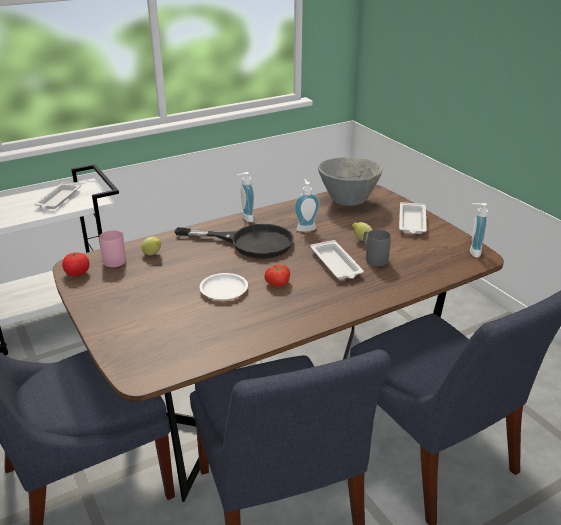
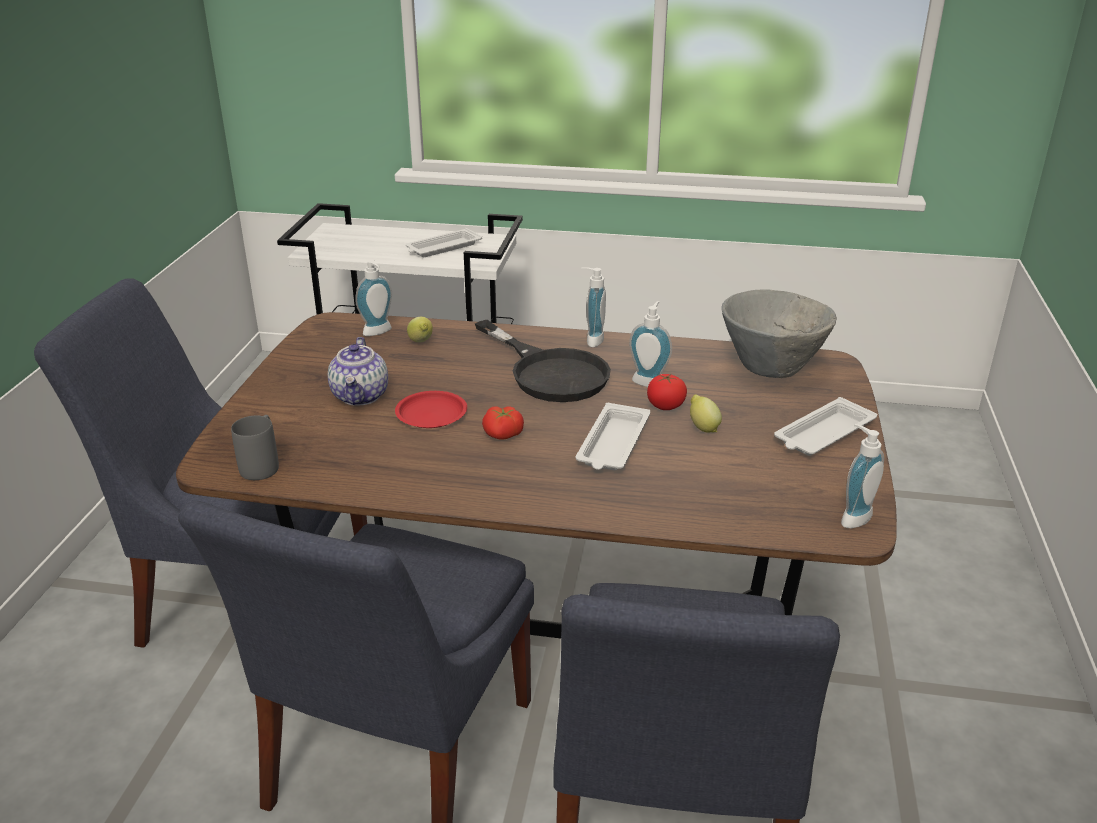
camera: 40 degrees right, 0 degrees up
(77, 273) = (320, 332): tomato -> tomato (666, 406)
(117, 259) = (379, 332): pink mug -> soap dispenser
(166, 297) = (361, 396): none -> teapot
(223, 289) = (431, 414): white plate -> red plate
(373, 258) = (677, 458): grey mug -> grey mug (263, 464)

